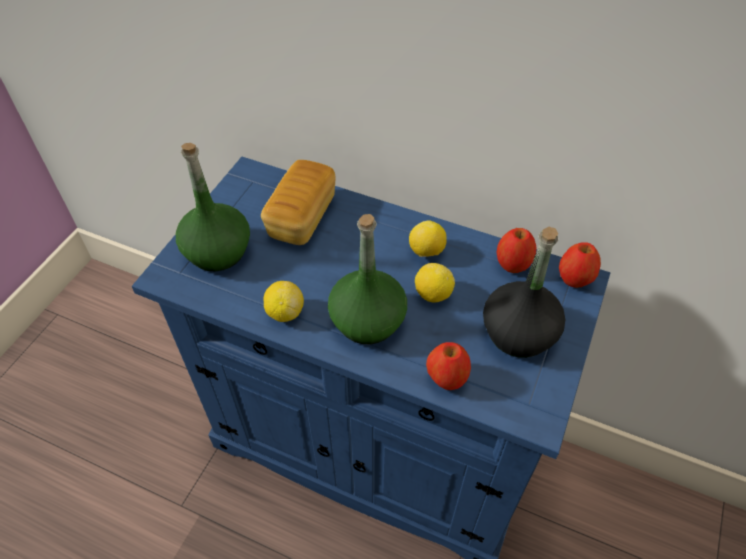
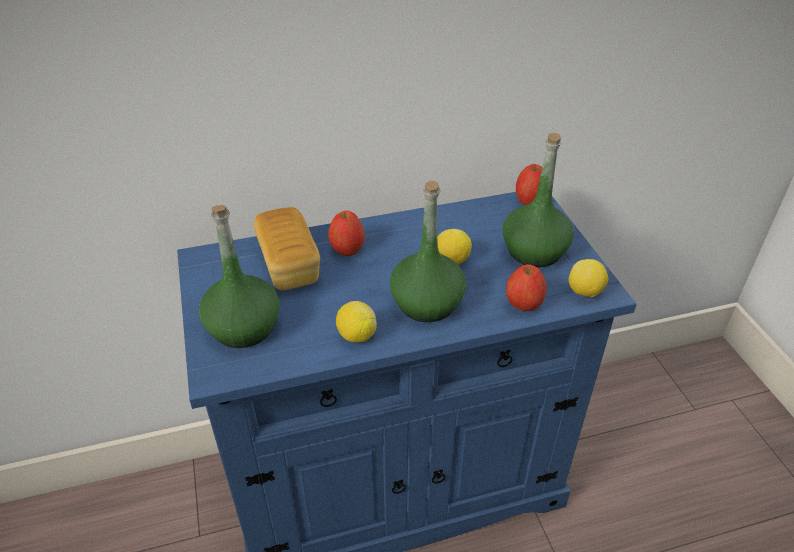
camera: 40 degrees left, 10 degrees down
(426, 251) = (415, 236): lemon -> lemon (585, 292)
(513, 264) = (482, 213): apple -> apple (347, 249)
(518, 333) = (534, 251): black bottle -> green bottle

